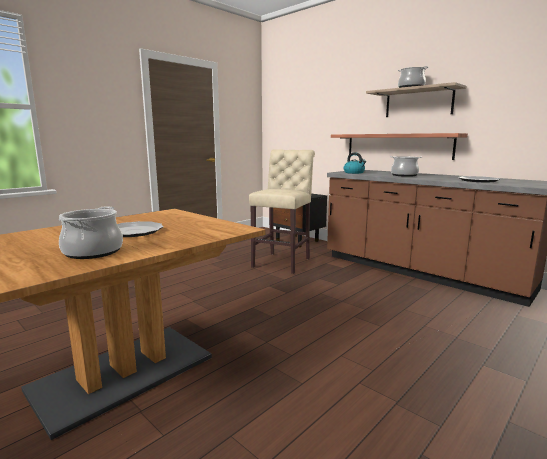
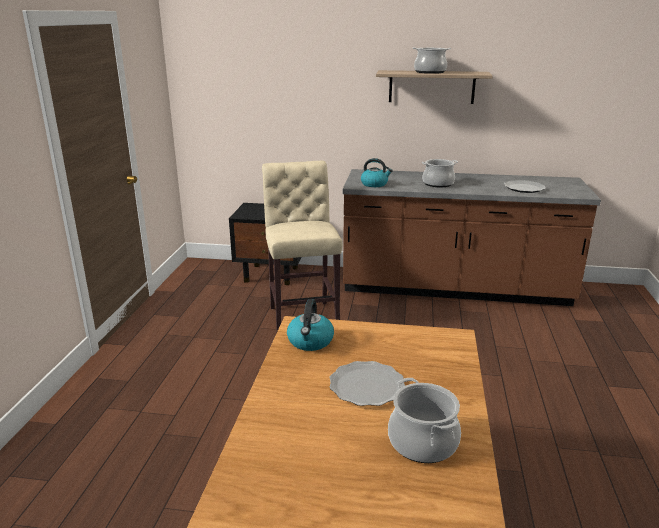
camera: 35 degrees left, 10 degrees up
(158, 216) = (310, 341): none -> kettle
(397, 146) = (405, 139): shelf -> none

